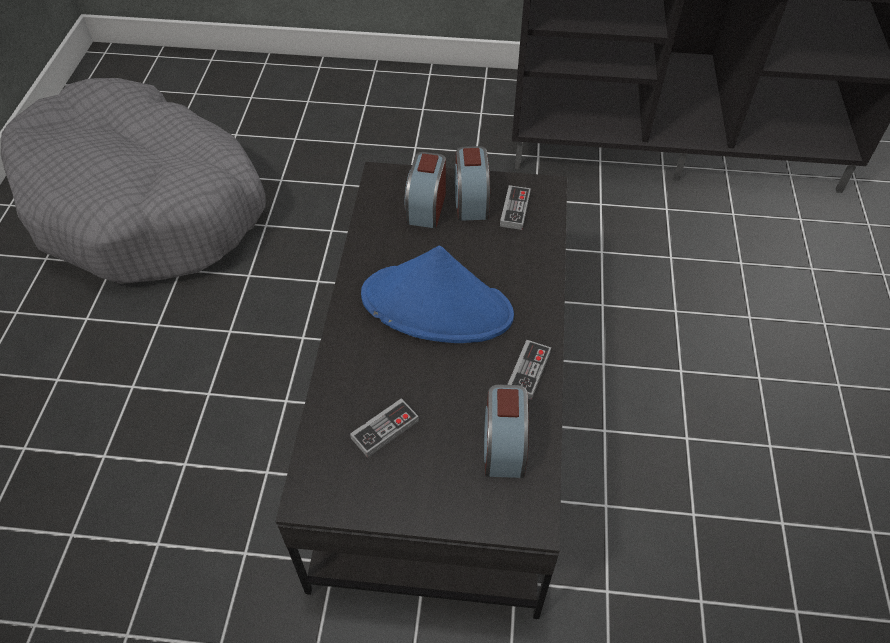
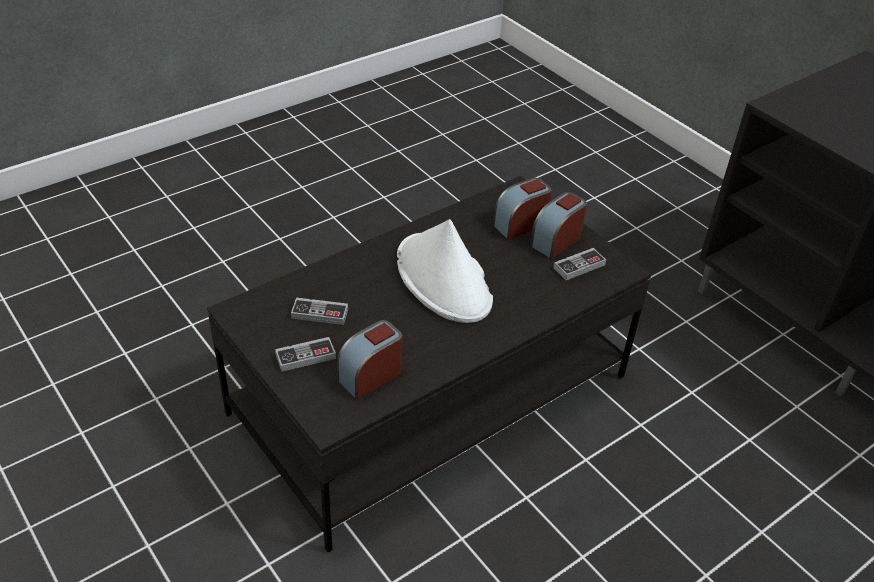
camera: 45 degrees right, 10 degrees down
(146, 205) = (410, 149): grey dog bed -> none
(437, 306) = (444, 279): blue hat -> white hat
(528, 371) = (445, 354): game controller -> game controller (305, 356)

